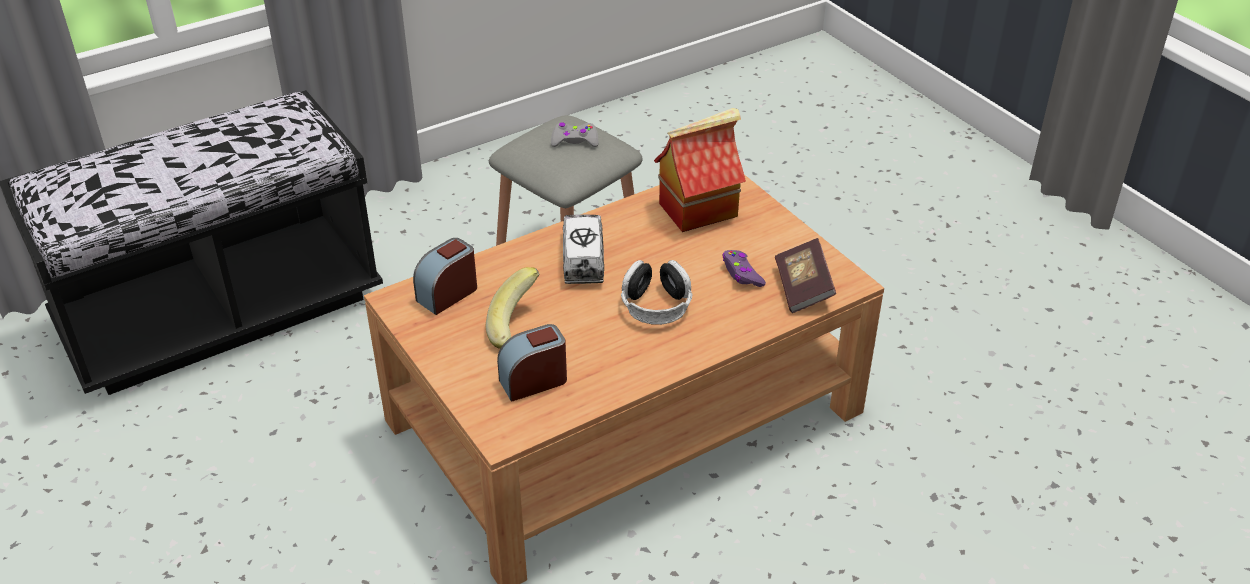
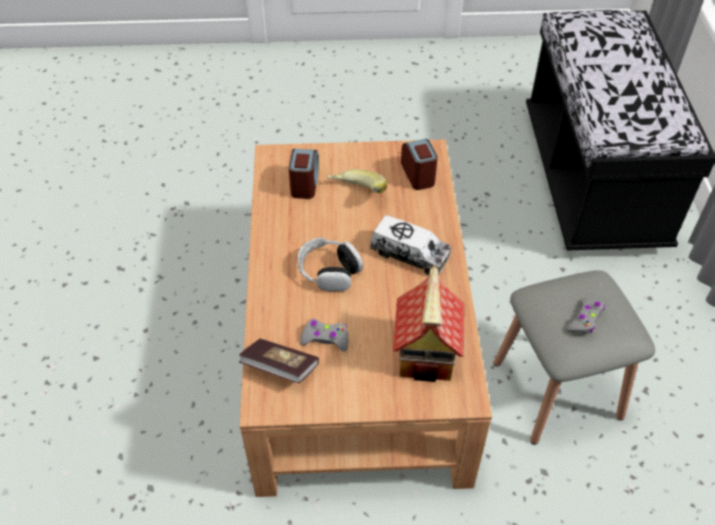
camera: 120 degrees right, 10 degrees up
(742, 274) = (325, 338): purple game controller -> grey game controller

